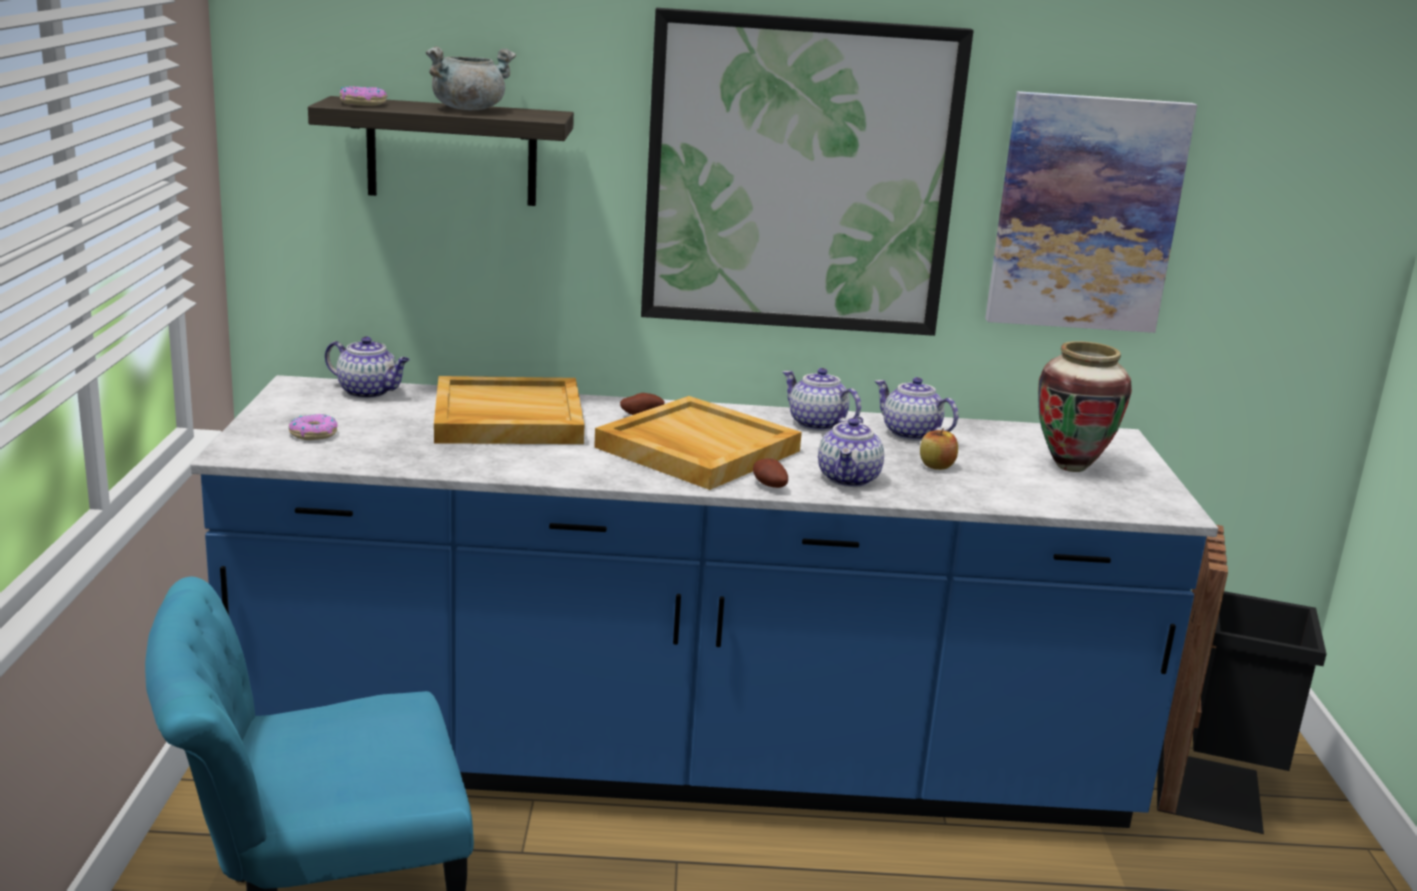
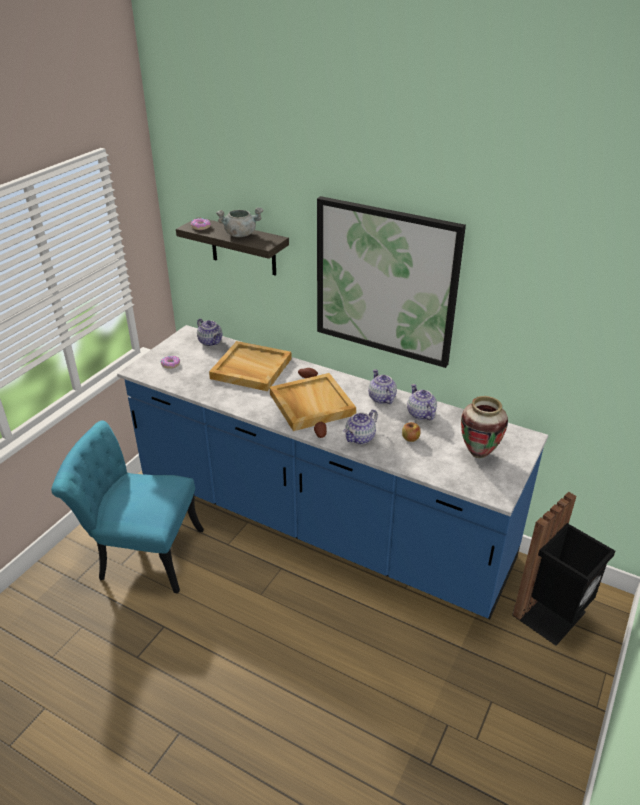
camera: 30 degrees right, 15 degrees up
(1086, 213) = (525, 324): picture -> none

